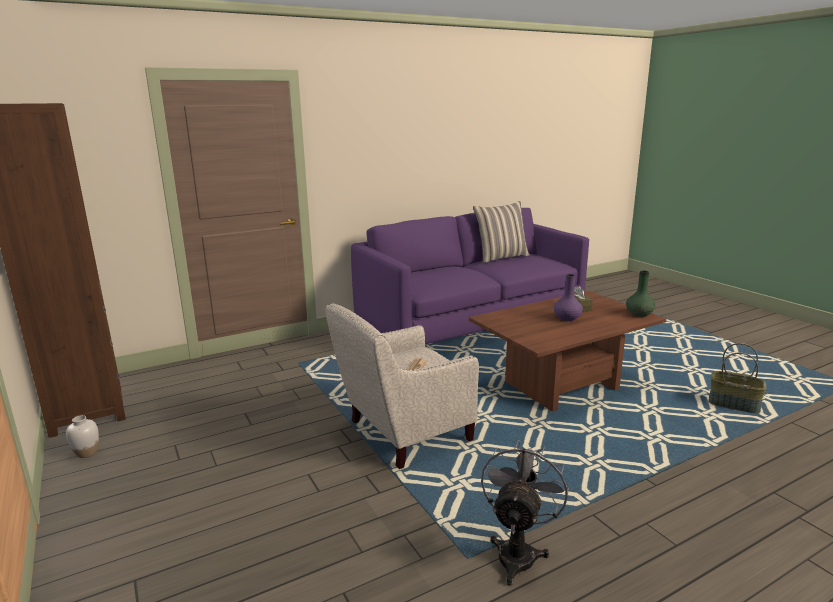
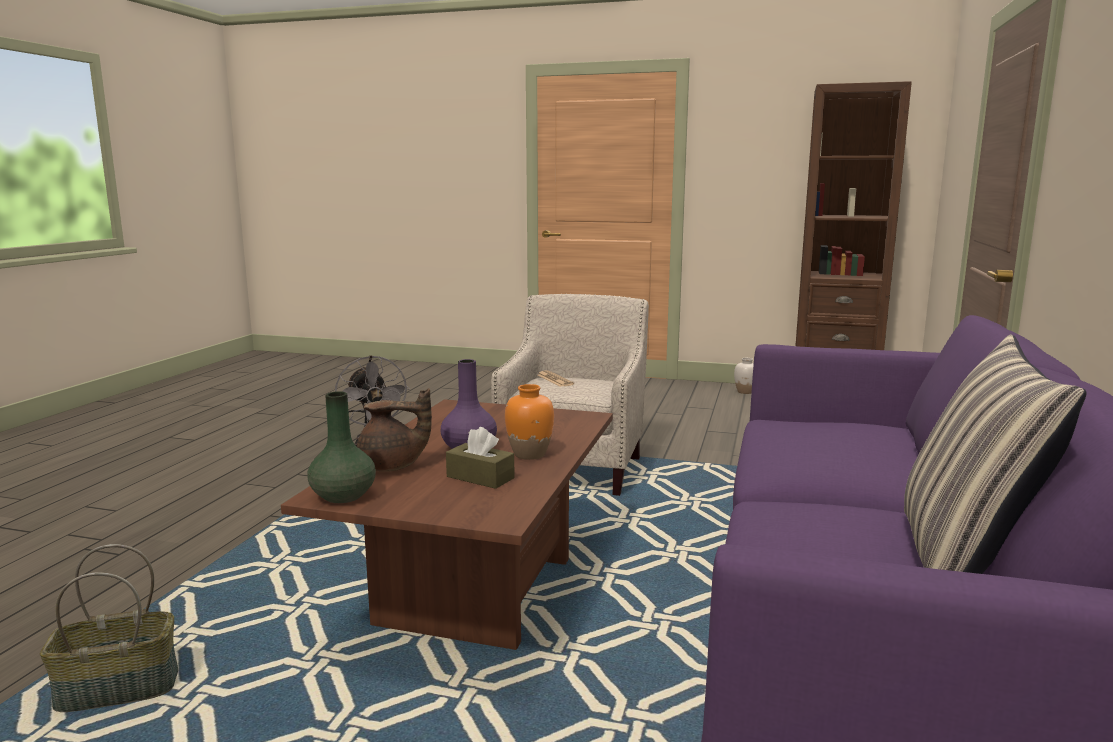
camera: 135 degrees right, 5 degrees down
(545, 309) = (529, 454): none -> orange vase
(610, 320) = (391, 467): none -> brown teapot

